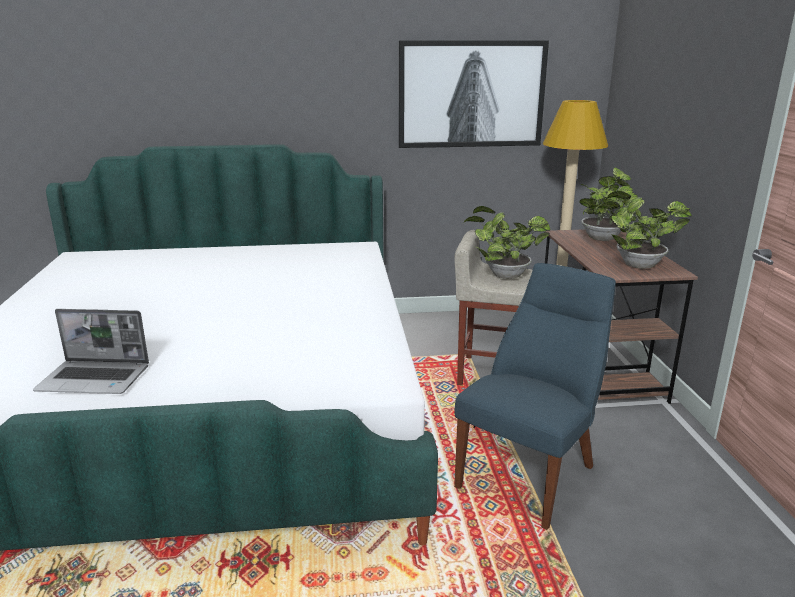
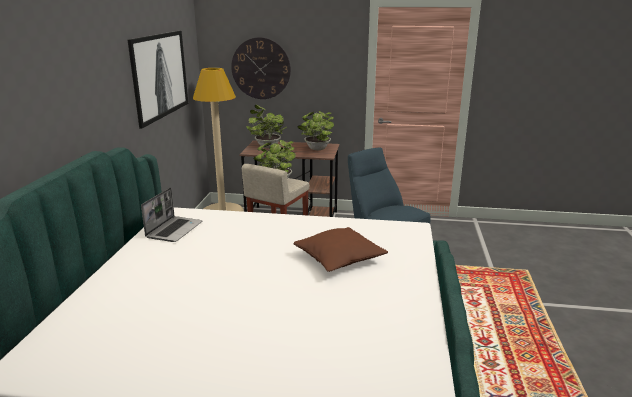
camera: 75 degrees left, 0 degrees up
(96, 379) = (385, 321): laptop -> laptop (174, 230)
(260, 338) = (339, 259): none -> brown pillow
(651, 112) = (261, 68): none -> wall clock

